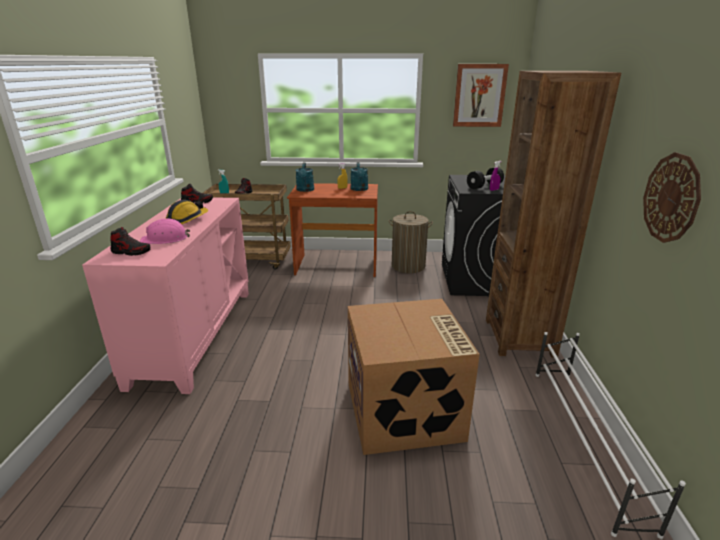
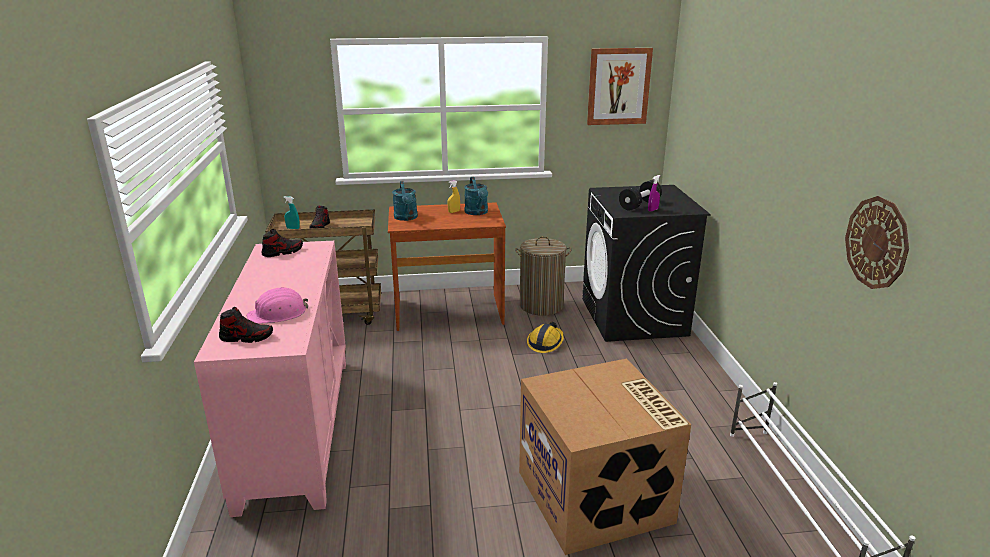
camera: 10 degrees left, 0 degrees up
(186, 220) = (287, 282): hard hat -> hard hat (545, 343)
(519, 337) = (701, 390): brown bookcase -> none

